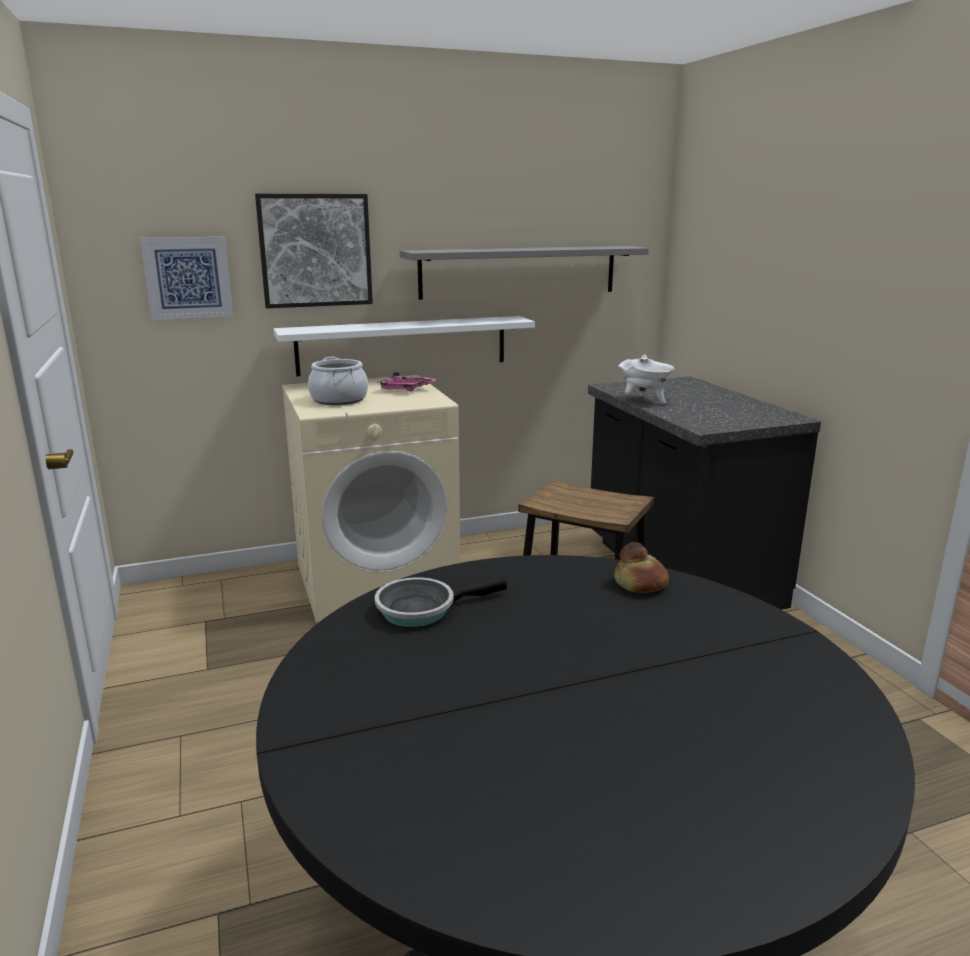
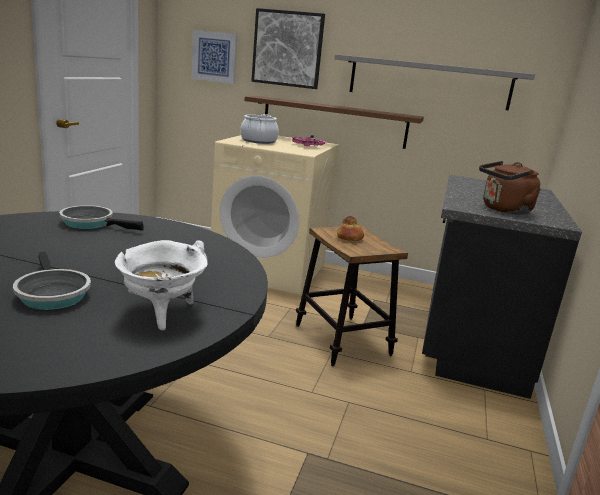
camera: 35 degrees right, 0 degrees up
(403, 345) = (334, 122): white shelf -> brown shelf
(639, 584) = (218, 257): bread -> bread (349, 238)
(644, 401) = (461, 188): white cooking pot -> white cooking pot (162, 313)
(651, 717) = (51, 294): none -> frying pan
(734, 418) = (503, 210): none -> brown kettle

